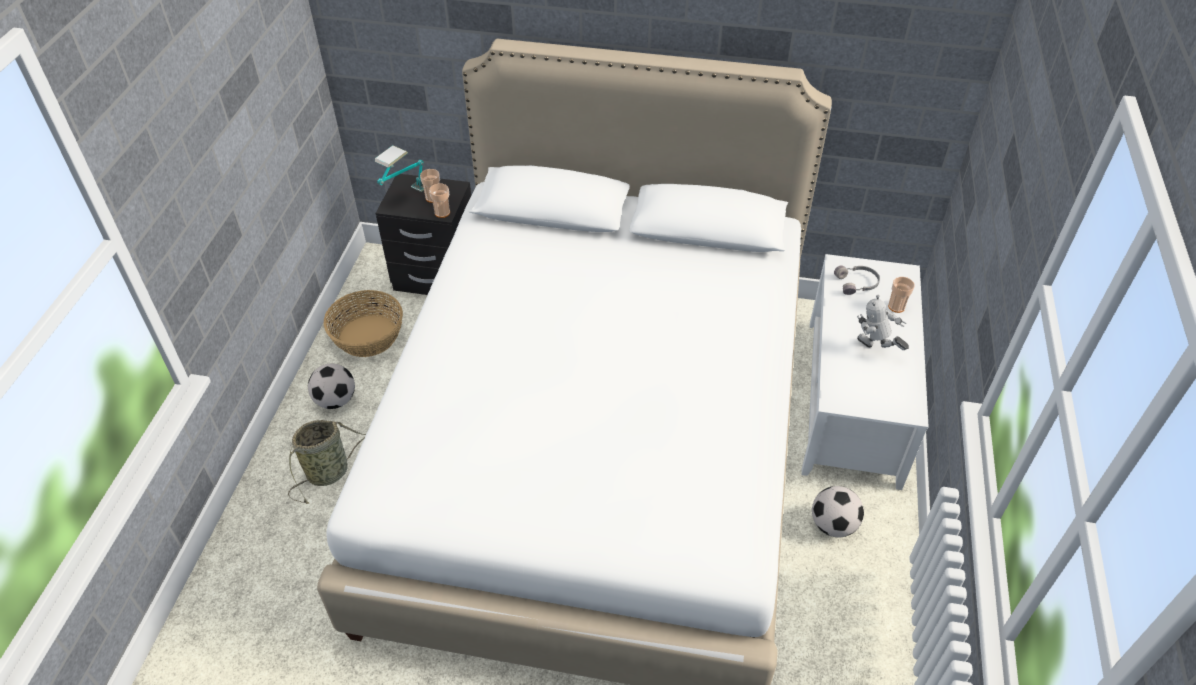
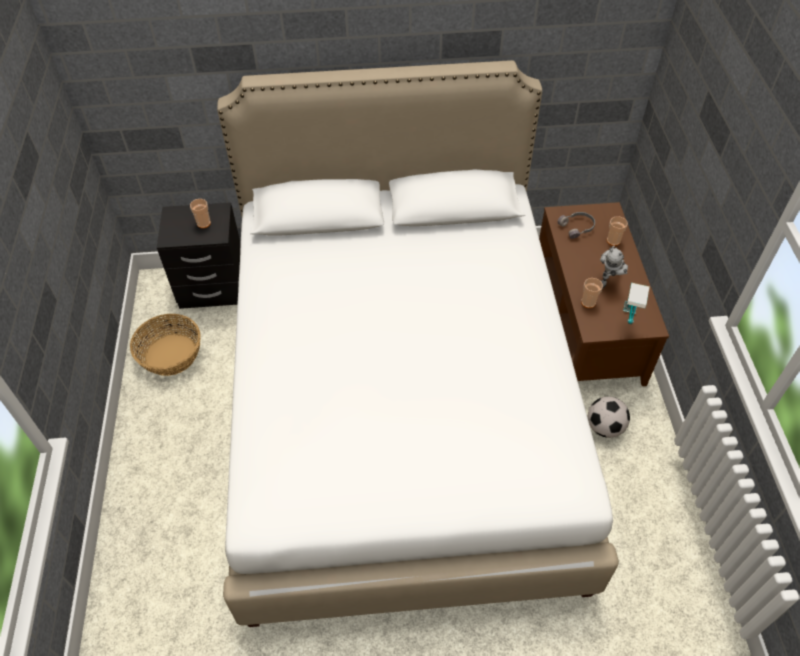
camera: 15 degrees left, 5 degrees up
(331, 471) = (180, 484): basket -> none
(335, 400) = (162, 419): football -> none
(406, 197) = (179, 228): table lamp -> table lamp (626, 323)
(442, 213) = (217, 235): cup -> cup (588, 302)
(852, 399) = (586, 320): white coffee table -> brown coffee table
(874, 350) = (609, 281): toy robot -> toy robot turned 75 degrees counterclockwise

